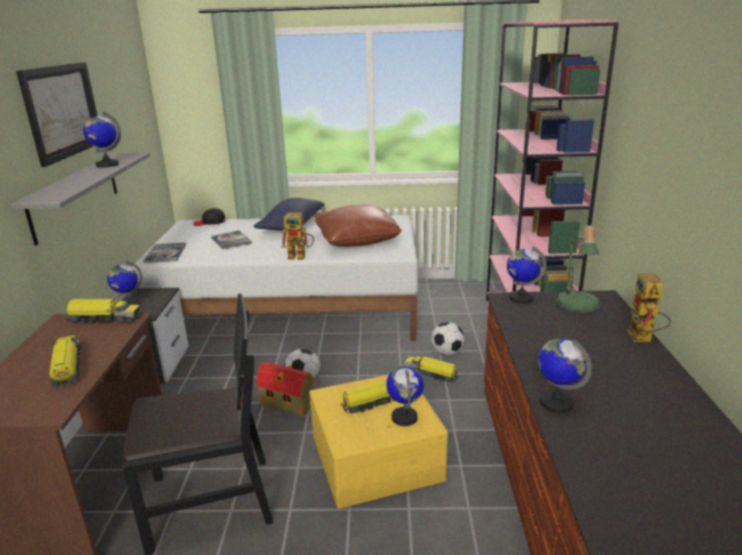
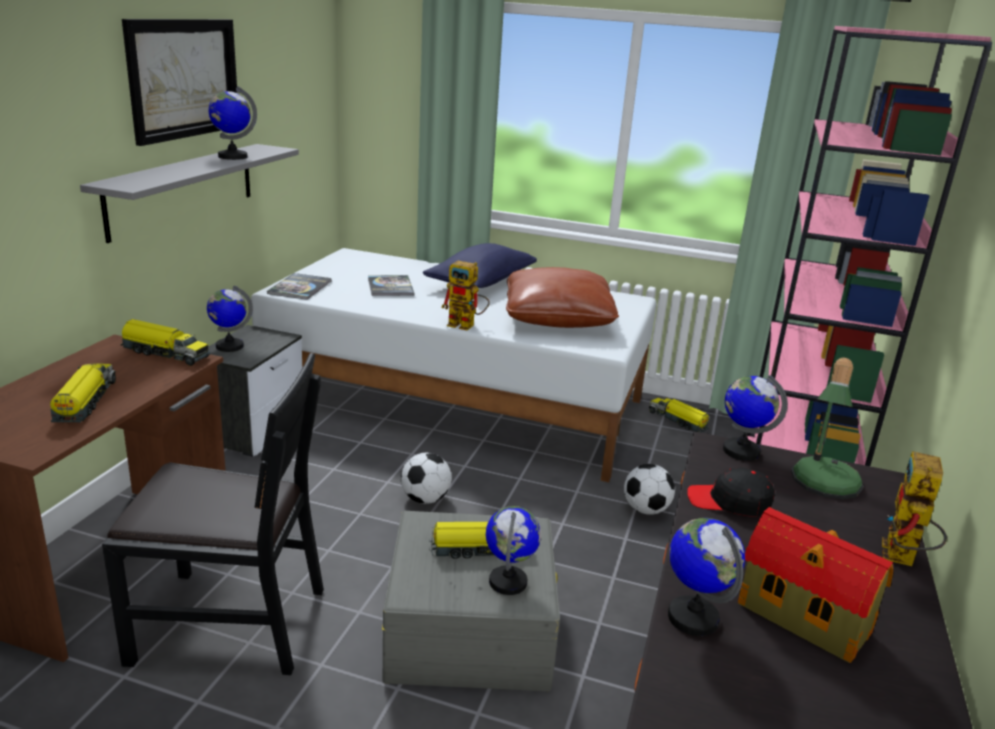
camera: 15 degrees right, 0 degrees up
(210, 223) = (379, 258): black cap -> black cap (729, 502)
(288, 404) = (390, 525): toy house -> toy house (805, 620)
(376, 456) = (470, 626): yellow storage box -> grey storage box
(431, 374) = (607, 534): toy truck -> toy truck (678, 421)

